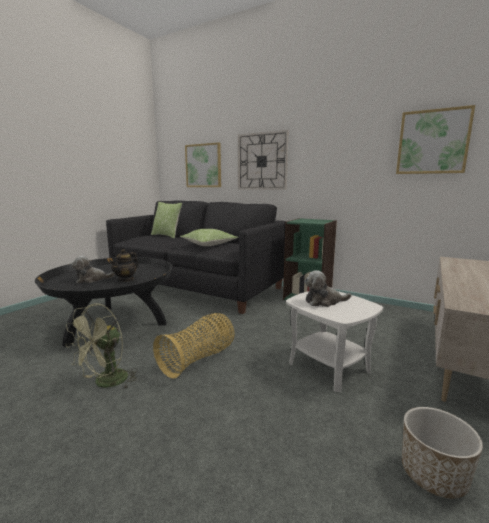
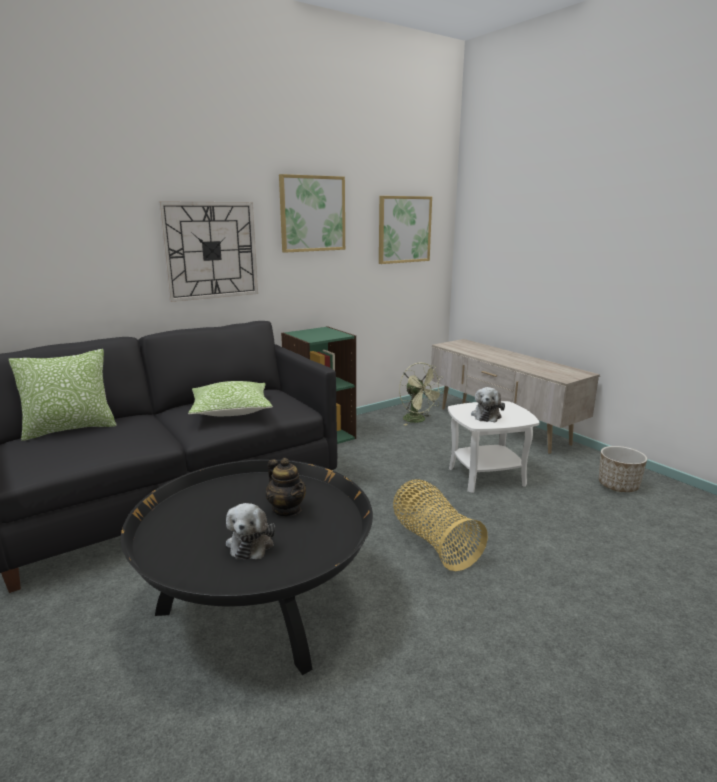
camera: 65 degrees left, 5 degrees up
(106, 383) = (456, 621): green fan -> green fan (418, 420)
(203, 166) = (74, 260): picture -> picture (312, 213)

